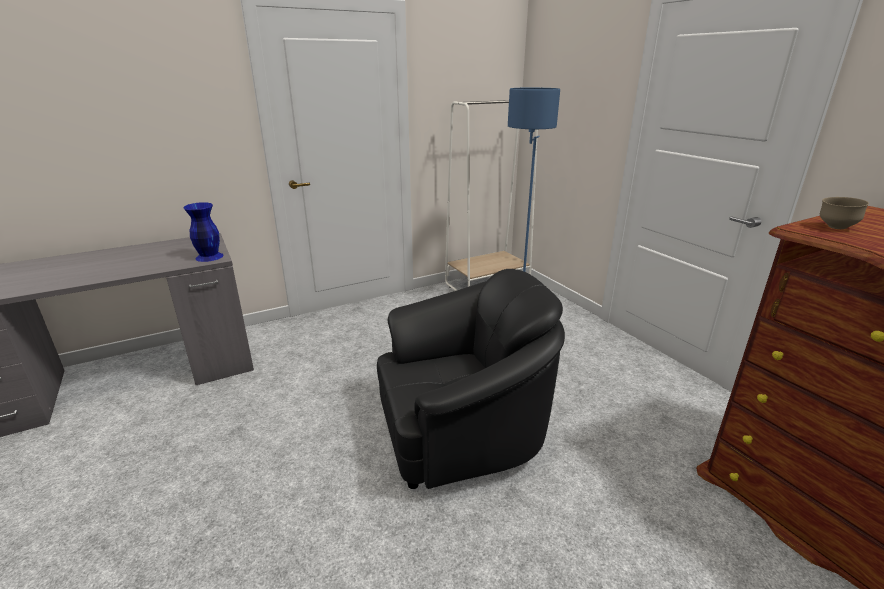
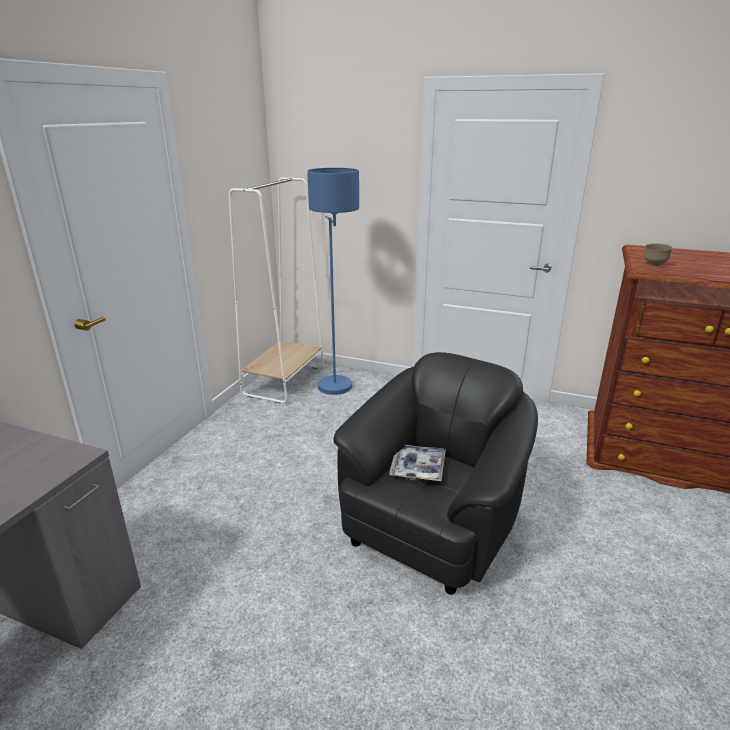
camera: 40 degrees left, 0 degrees up
(209, 257) = (61, 458): blue vase -> none
(447, 368) = (417, 468): none -> tray

